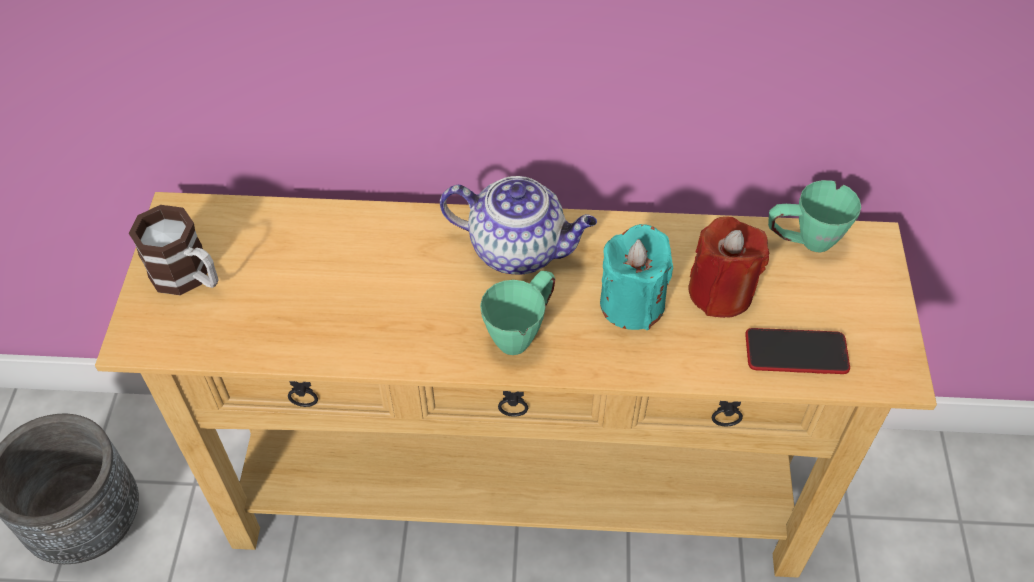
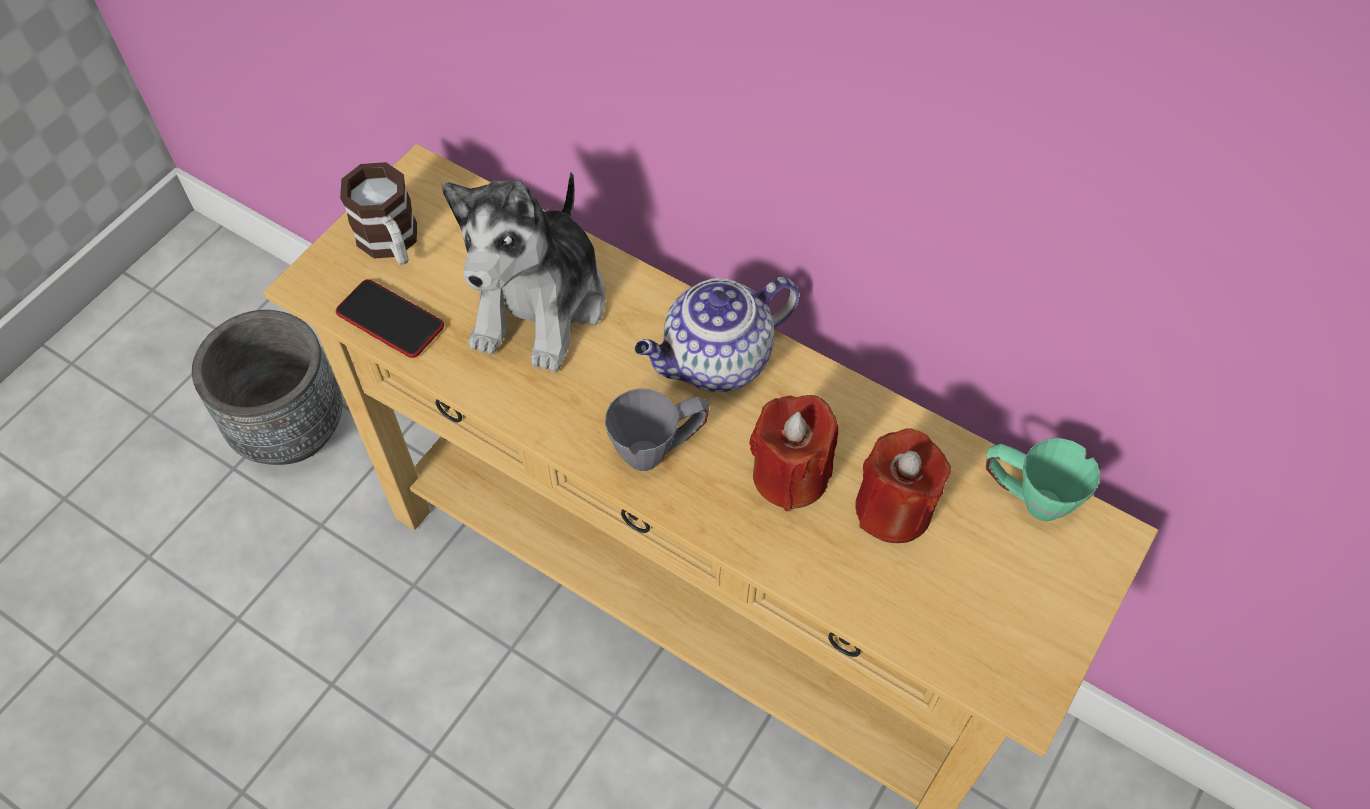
camera: 30 degrees right, 5 degrees up
(351, 269) = (540, 305): none -> plush toy
(519, 249) = (715, 362): teapot -> teapot turned 105 degrees clockwise
(522, 332) = (659, 450): green mug -> grey mug
(632, 304) = (790, 475): turquoise candle -> red candle
(796, 352) = (928, 615): phone -> phone (390, 320)

